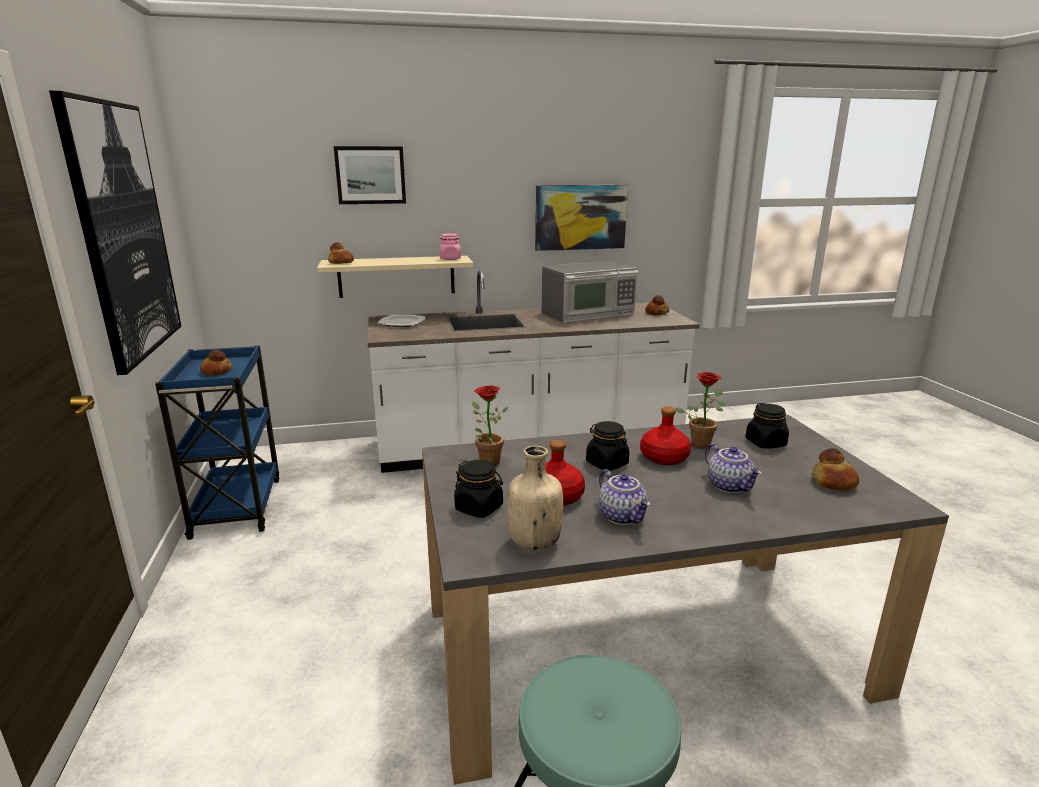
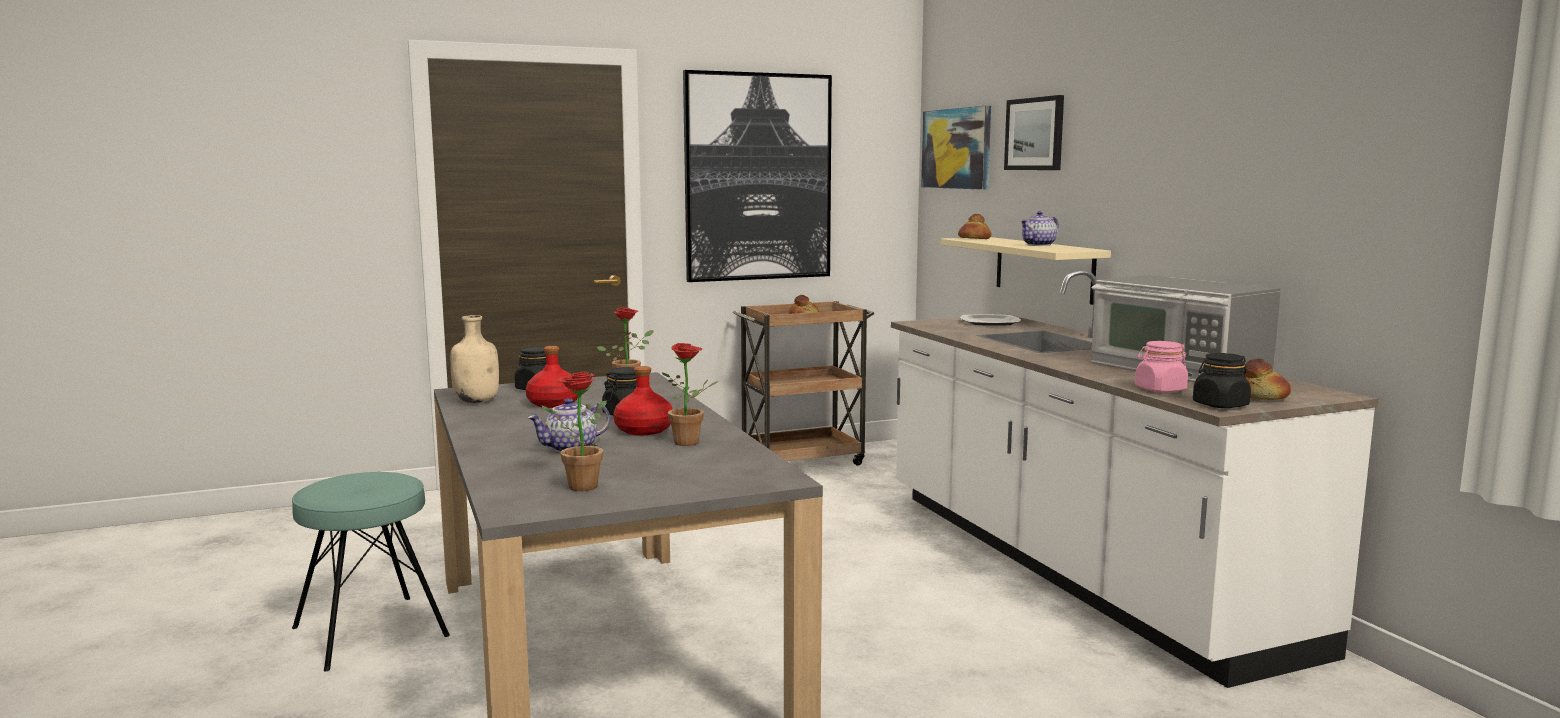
camera: 80 degrees right, 10 degrees down
(237, 506) = (802, 461): blue cart -> brown cart
(450, 259) = (1064, 248): pink jar -> pink jar (1160, 389)
(580, 217) = (1260, 202): picture -> picture (956, 148)
(623, 516) = (512, 419): teapot -> teapot (1039, 245)
(765, 443) = (699, 467): black jar -> black jar (1220, 405)
(833, 483) = (576, 486): bread -> potted plant

